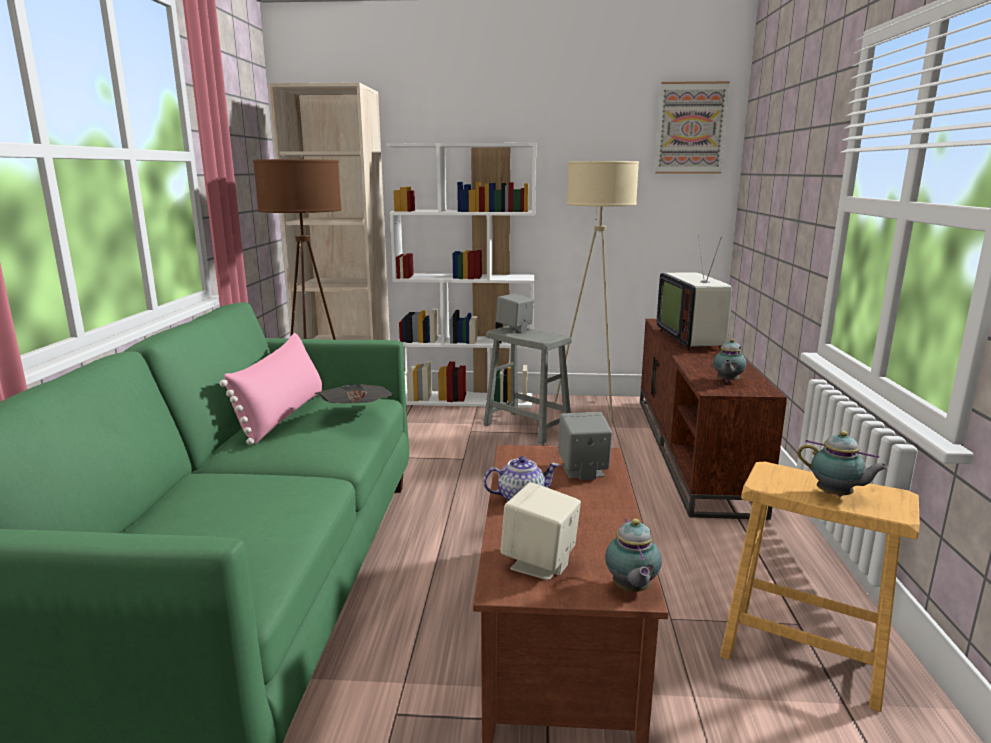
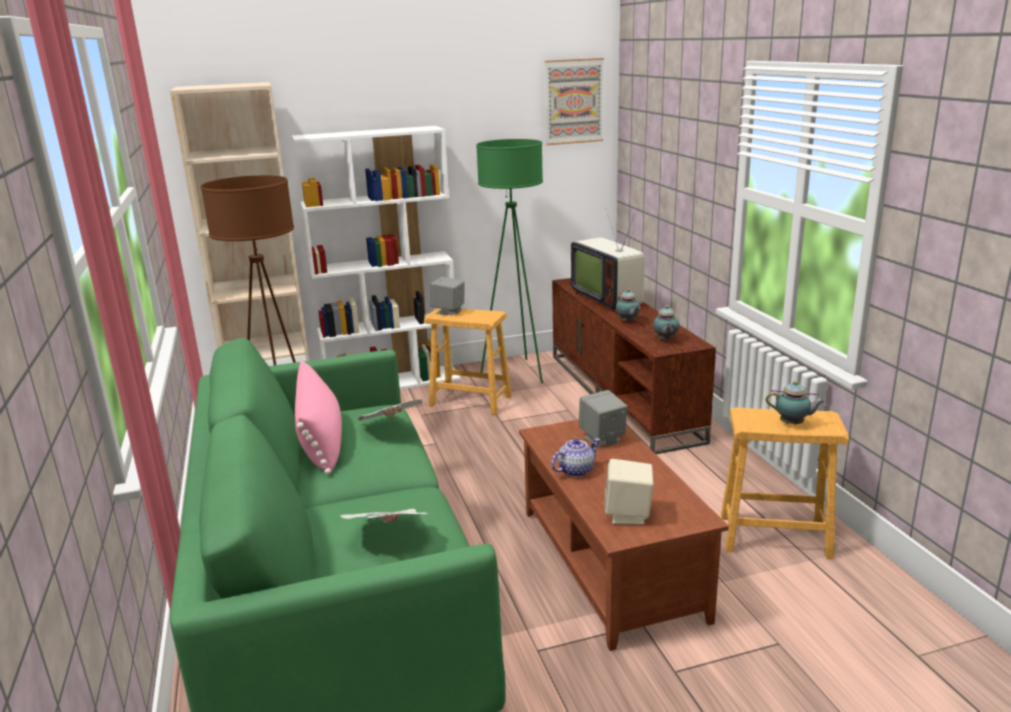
camera: 20 degrees left, 5 degrees up
(232, 515) = (390, 534): none -> newspaper
(527, 427) = (470, 401): grey stool -> brown stool
(592, 410) = (516, 373): beige floor lamp -> green floor lamp
(631, 590) = (698, 517): teapot -> teapot (628, 322)

